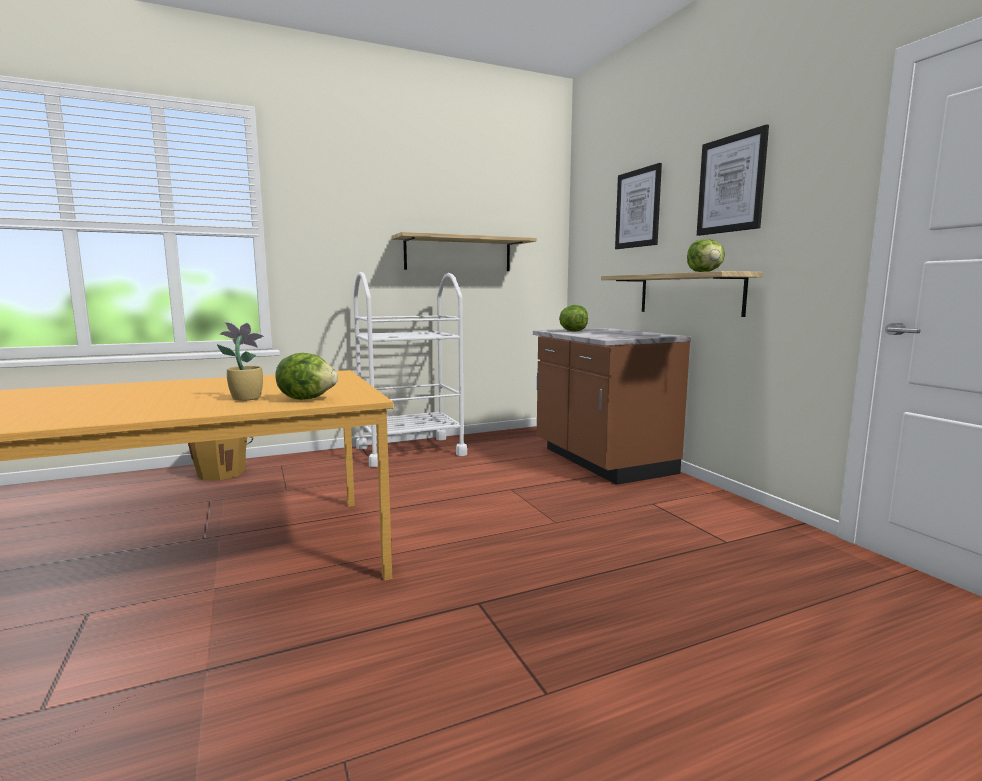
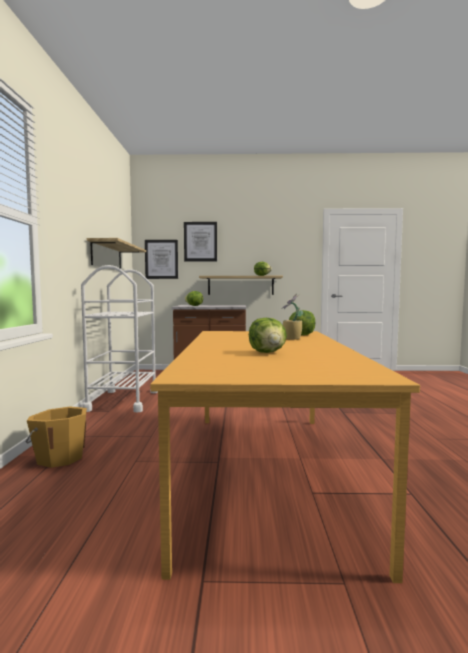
camera: 65 degrees left, 5 degrees down
(80, 401) = (268, 352): none -> lettuce
(731, 184) = (261, 239): picture -> picture (161, 259)

